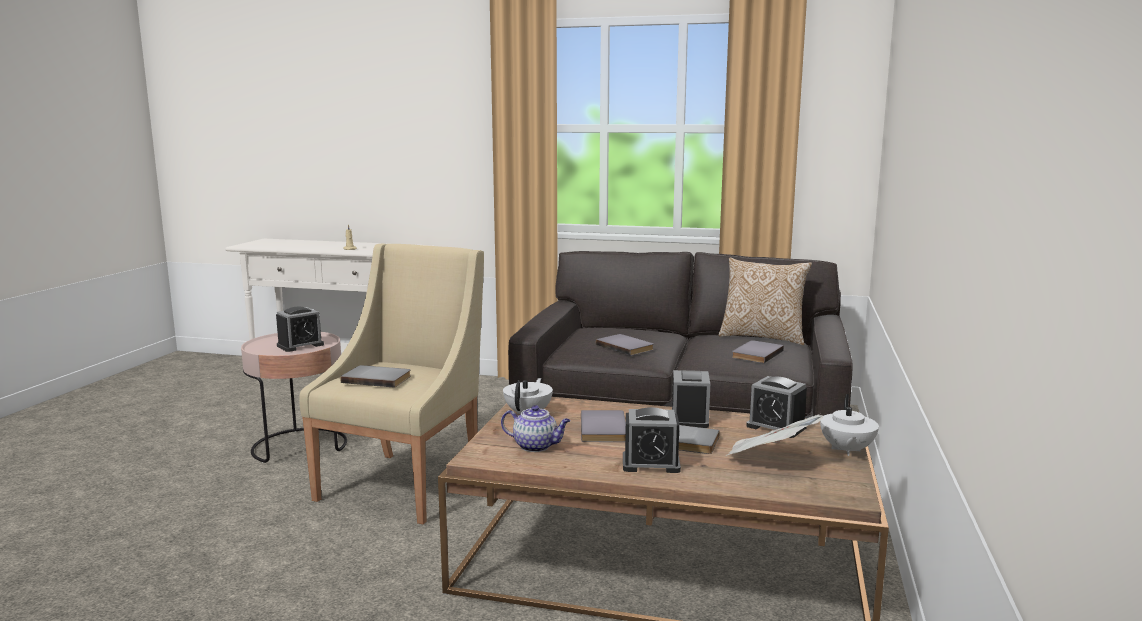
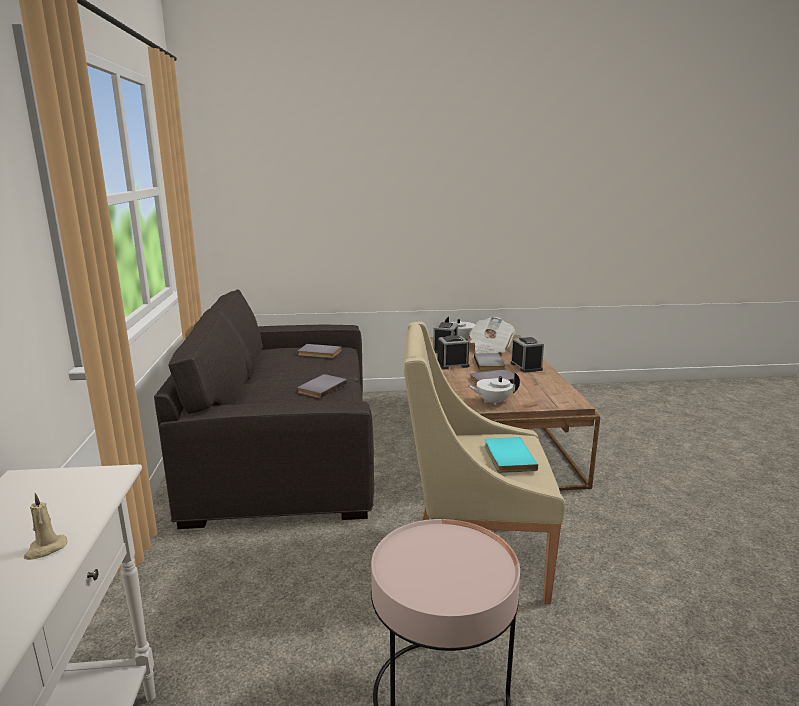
camera: 110 degrees left, 5 degrees up
(300, 345) = (445, 552): alarm clock -> none
(377, 378) = (507, 457): grey book -> turquoise book
(536, 446) = (540, 391): teapot -> none
(762, 337) = (267, 354): pillow -> none

